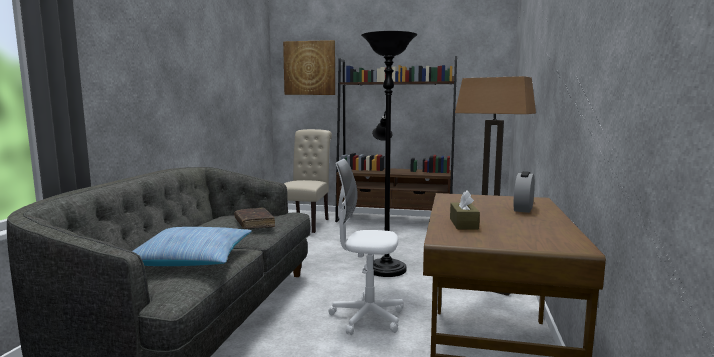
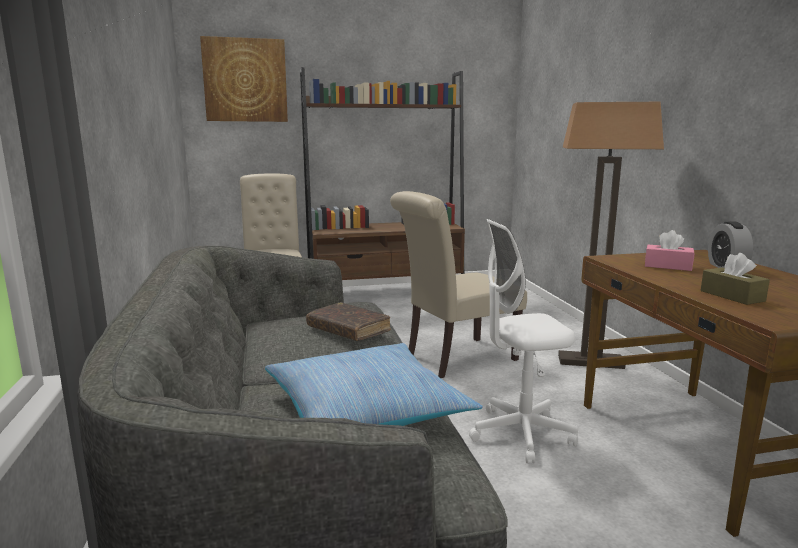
camera: 25 degrees left, 5 degrees up
(385, 267) = (455, 358): black floor lamp -> beige chair
(476, 204) = (667, 266): none -> pink tissue box

